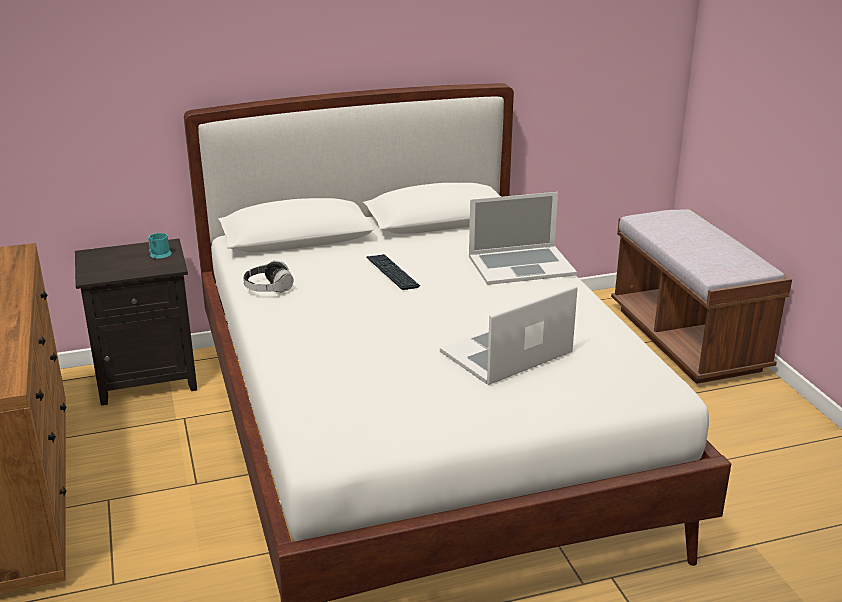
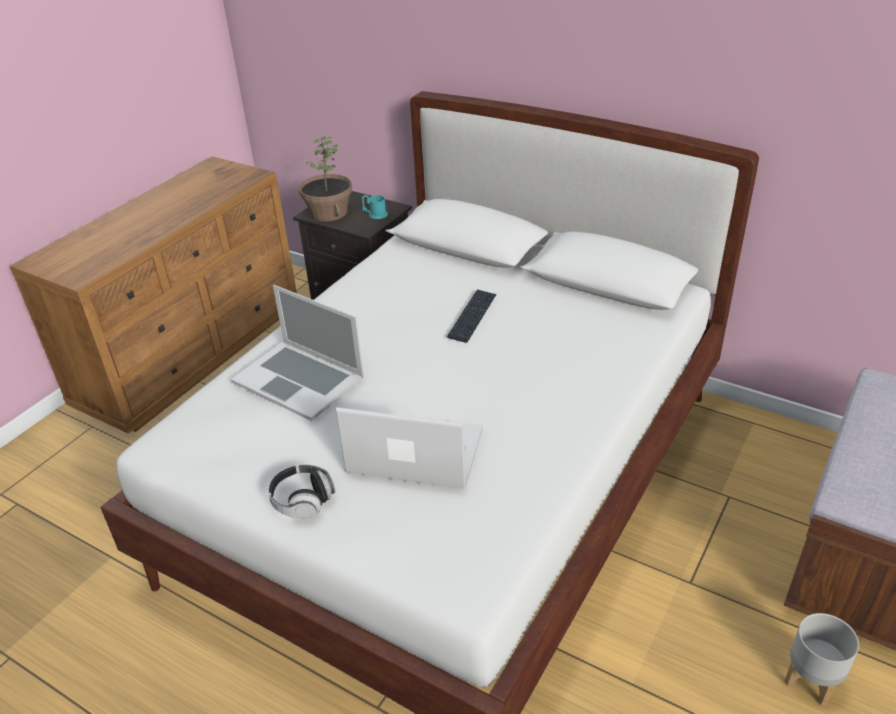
camera: 50 degrees right, 10 degrees up
(107, 269) = (328, 212): none -> potted plant
(268, 289) = (367, 283): headphones -> headphones (302, 501)
(521, 265) = (592, 369): laptop -> laptop (299, 379)
(750, 408) = (812, 681): none -> grey planter

